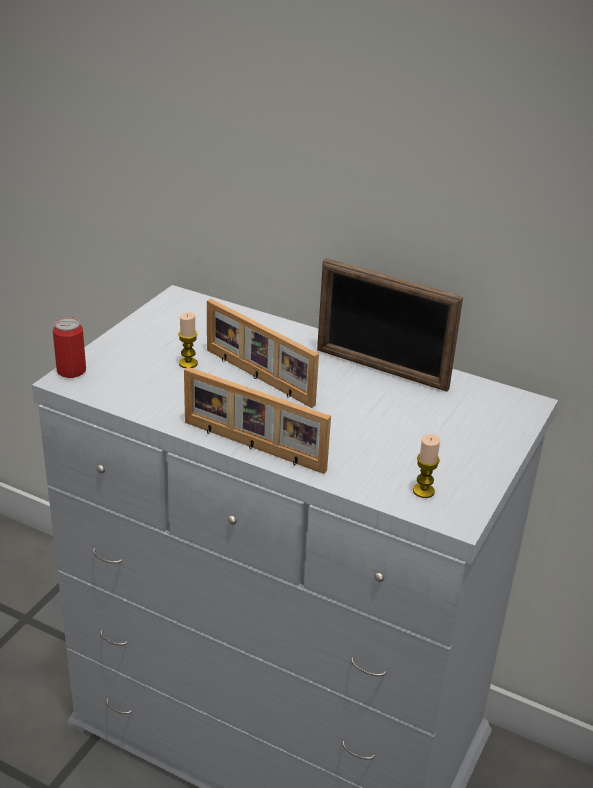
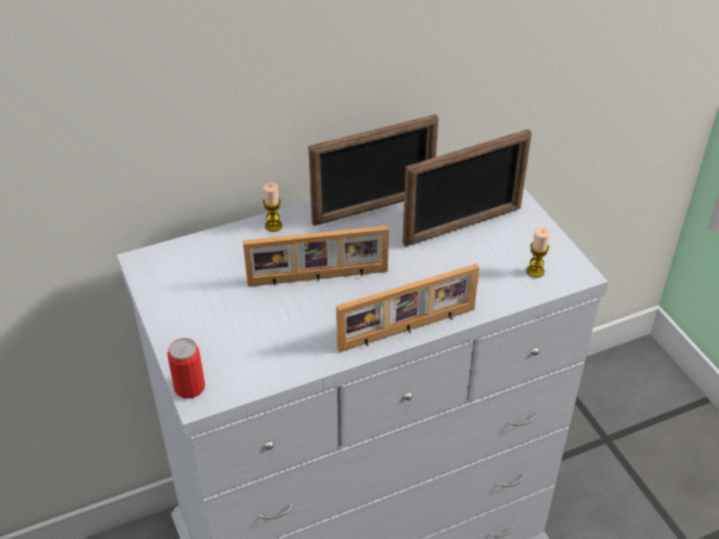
camera: 50 degrees left, 10 degrees up
(188, 363) = (256, 307): candle -> candle (273, 226)
(426, 425) = (463, 226): none -> picture frame

